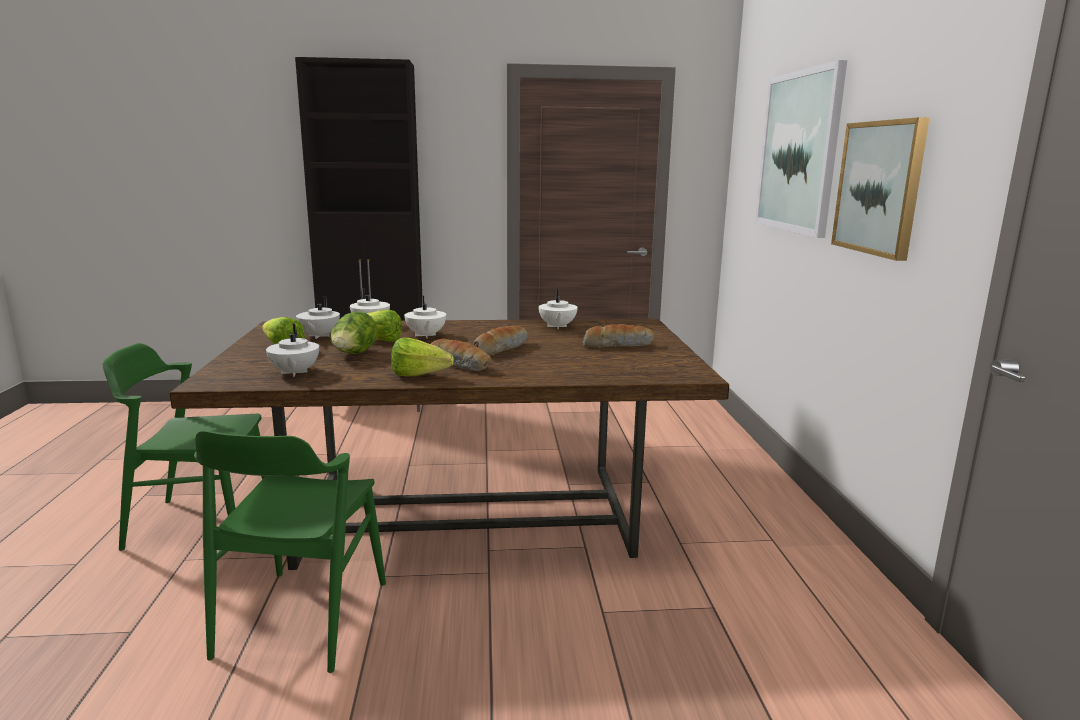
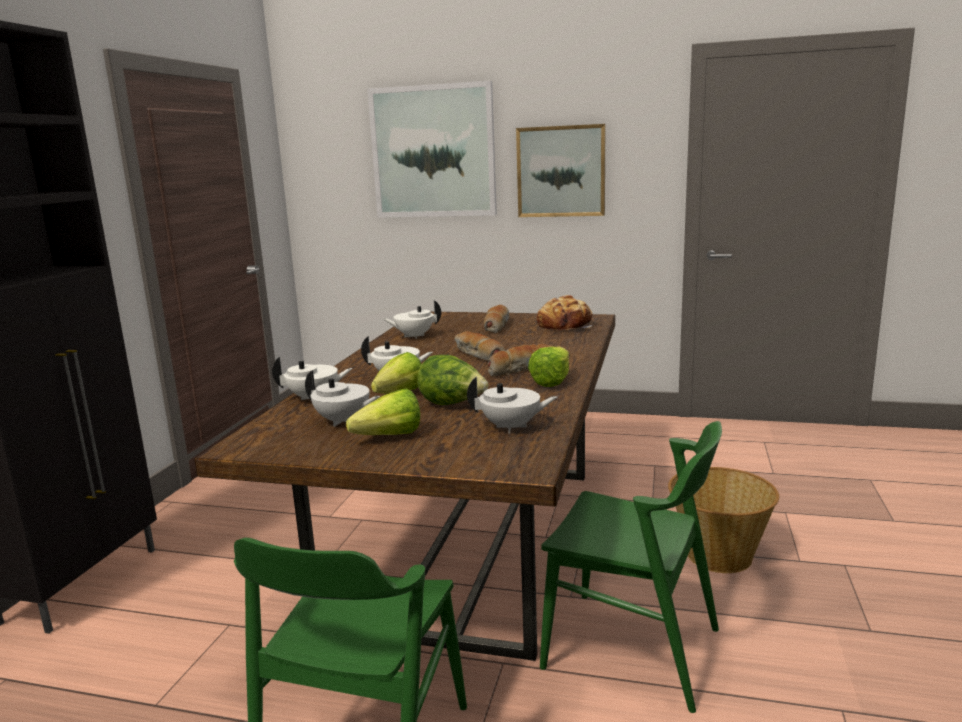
camera: 70 degrees left, 0 degrees up
(485, 671) = (718, 555): none -> basket
(557, 327) = (414, 336): white teapot -> white teapot turned 150 degrees clockwise
(640, 367) = (565, 326): none -> bread

